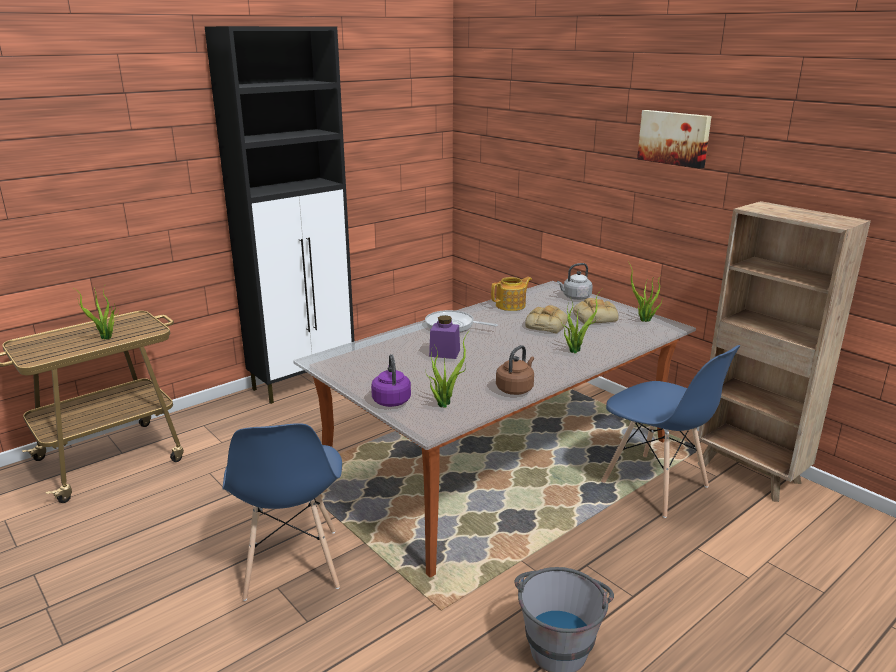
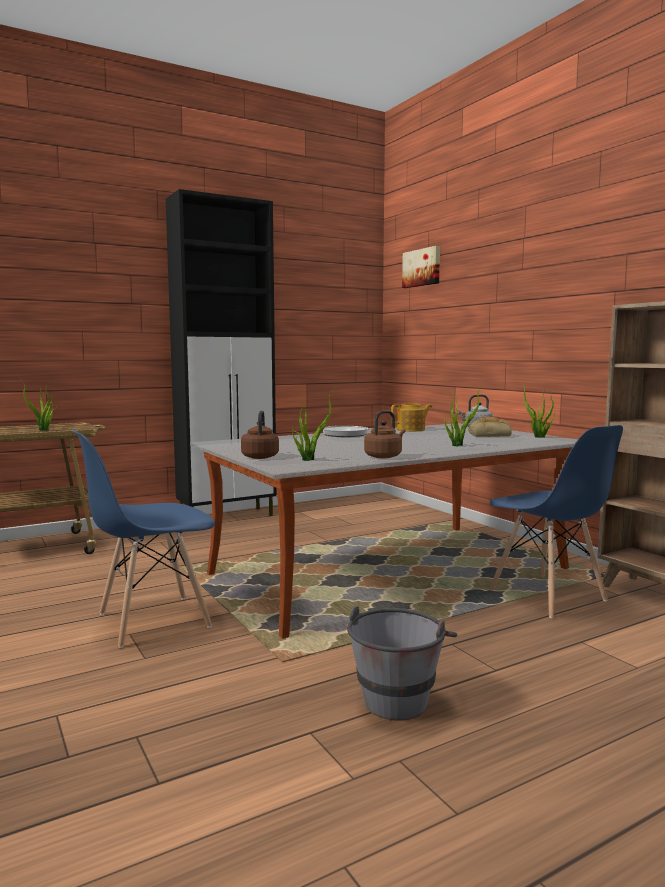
camera: 10 degrees right, 15 degrees down
(292, 565) = (152, 621): blue chair -> blue chair turned 60 degrees clockwise
(391, 400) = (260, 457): purple kettle -> brown kettle
(444, 353) = (330, 443): purple jar -> none
(546, 324) = (438, 436): bread -> none
(674, 138) = (564, 271): picture -> picture (422, 267)

